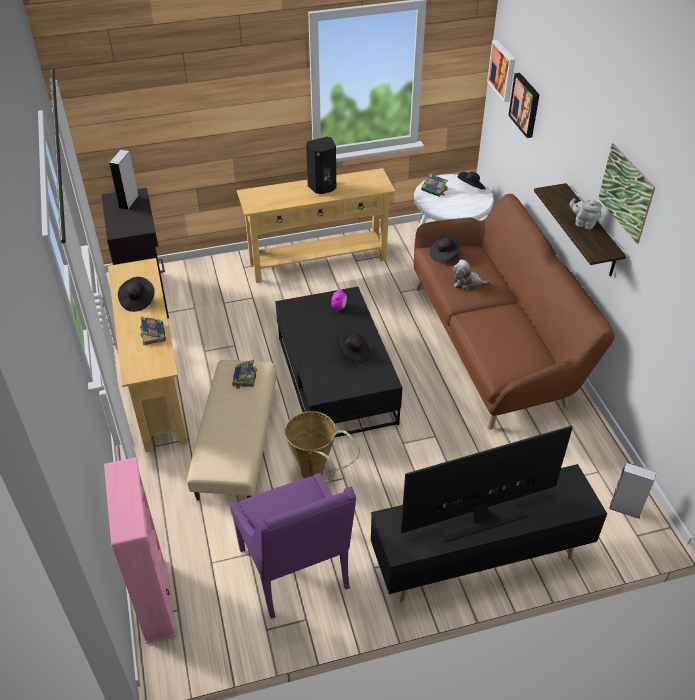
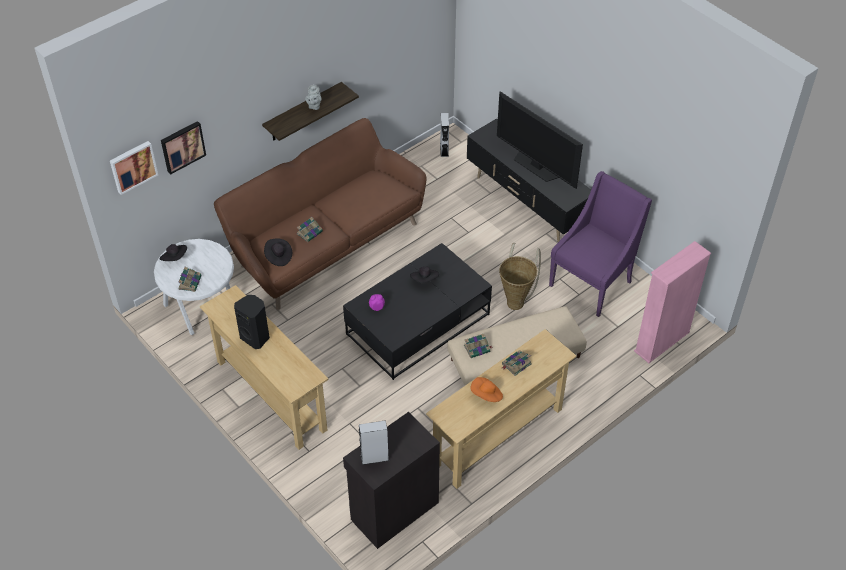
camera: 115 degrees left, 5 degrees up
(137, 300) = (486, 395): black hat -> orange hat
(468, 283) = (310, 232): plush toy -> book
(626, 192) = (323, 57): picture -> none

